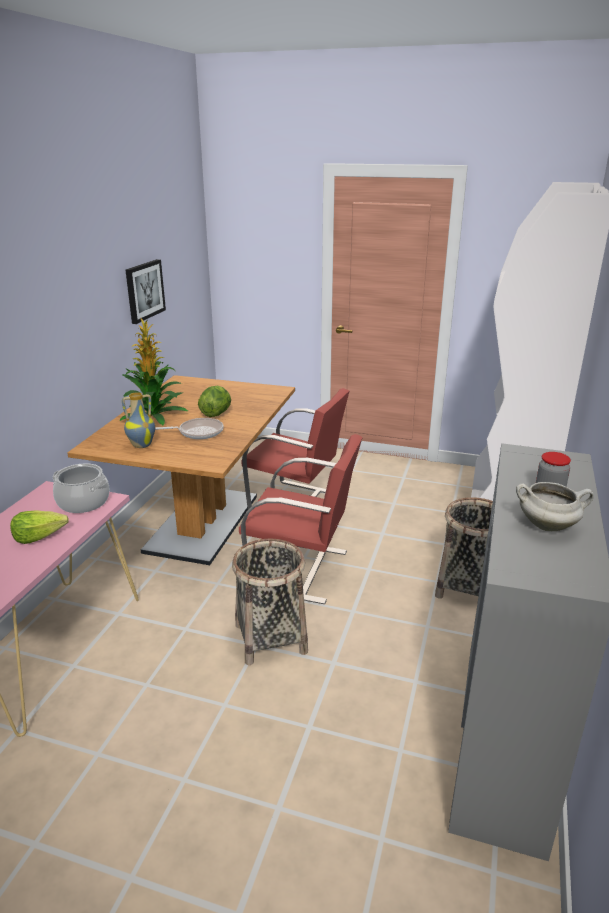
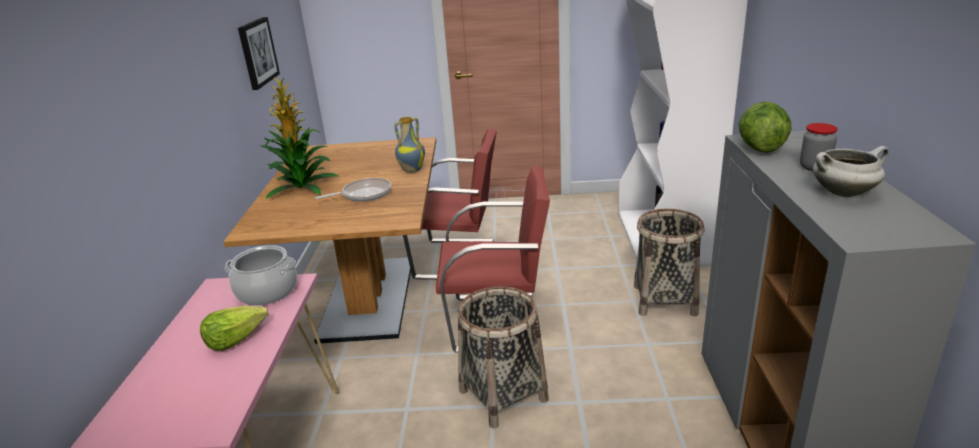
camera: 15 degrees left, 0 degrees up
(142, 445) = (308, 218): vase -> vase (412, 170)
(216, 414) = (371, 174): lettuce -> lettuce (759, 148)

